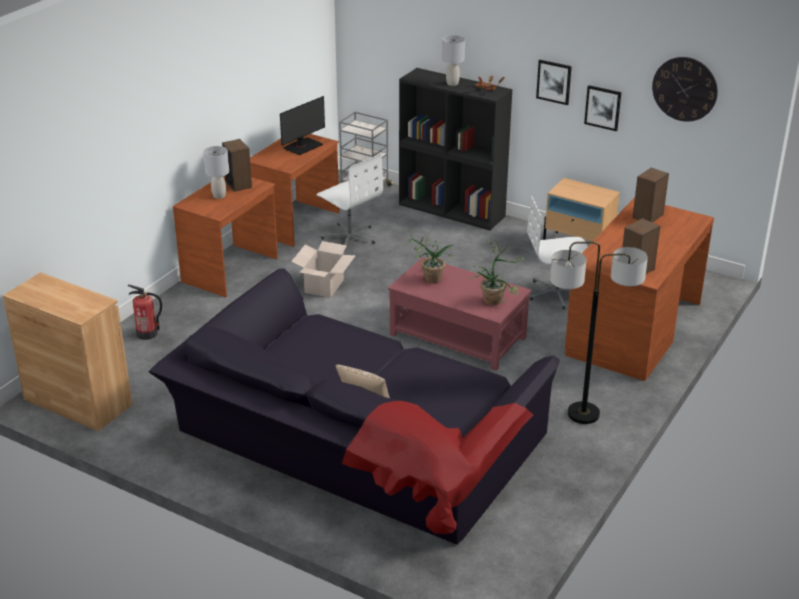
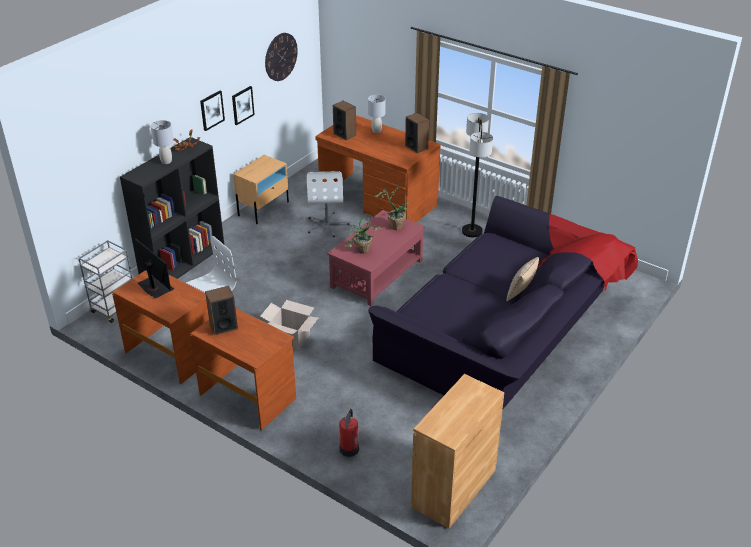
camera: 85 degrees left, 5 degrees up
(219, 196) = (244, 338): grey table lamp -> grey table lamp (376, 131)

